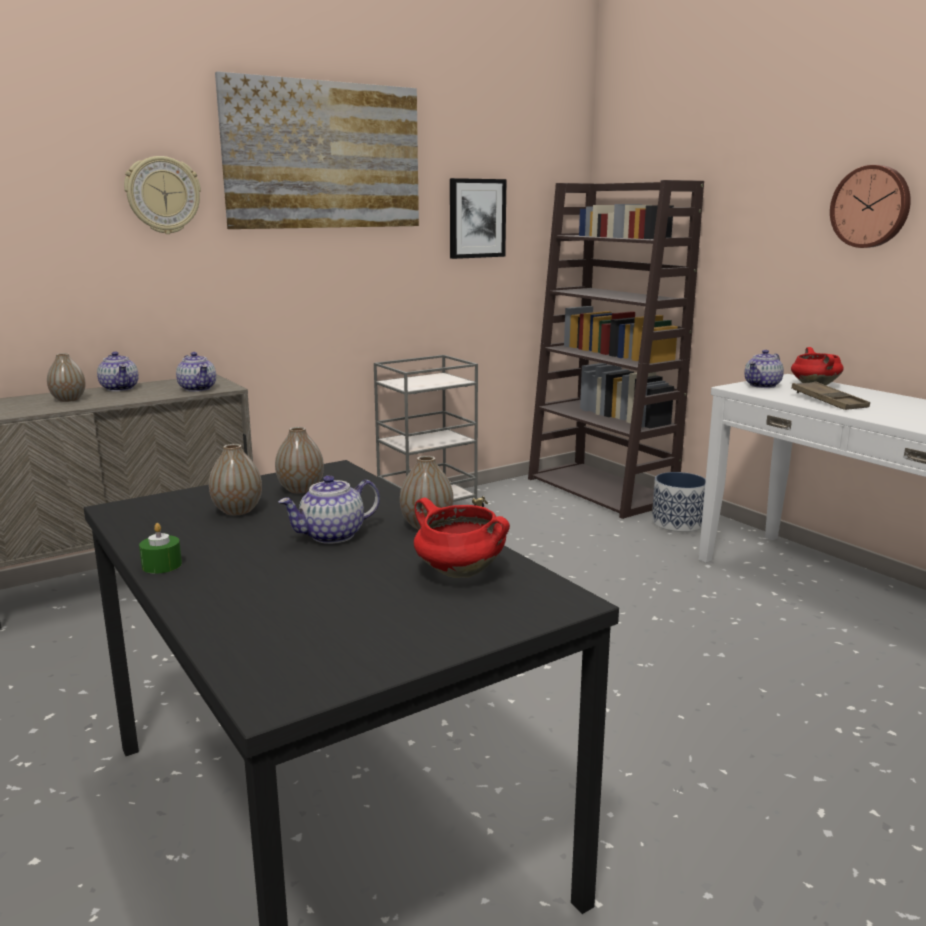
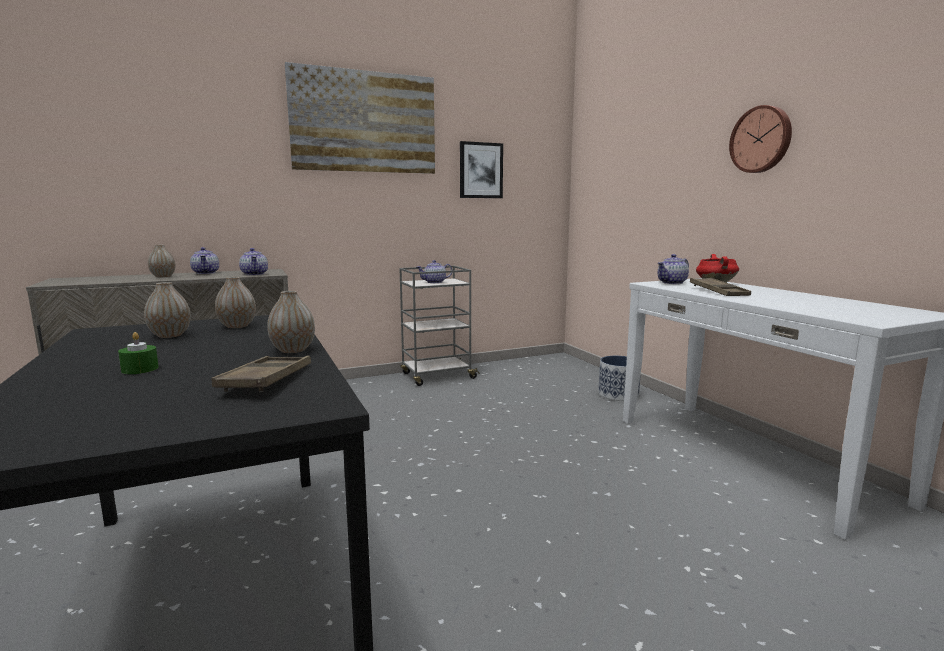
camera: 10 degrees right, 5 degrees down
(162, 565) = (53, 363): green candle -> green candle (140, 369)
(163, 195) = (245, 144): wall clock -> none
(332, 536) = (210, 352): teapot -> teapot (434, 282)
(458, 572) = (267, 380): red cooking pot -> brown tray
(602, 490) = (571, 370): brown bookcase -> none

